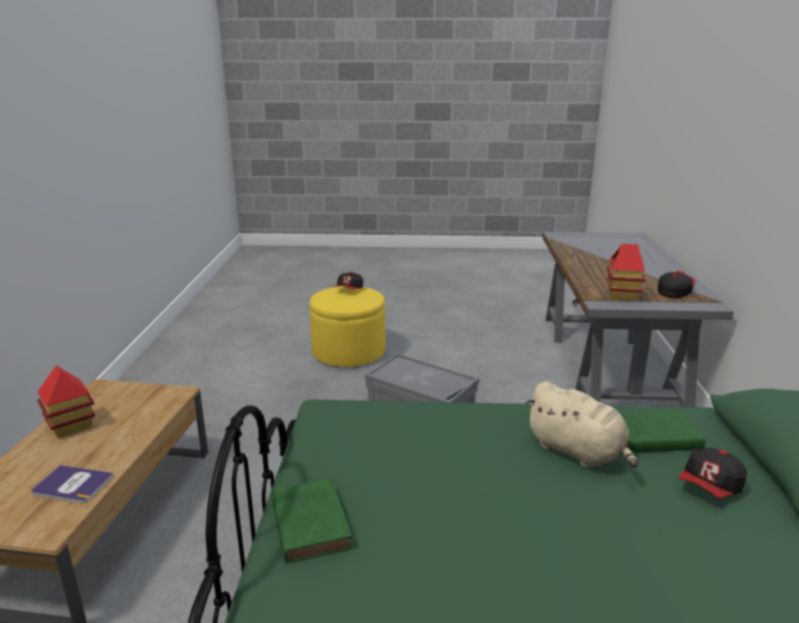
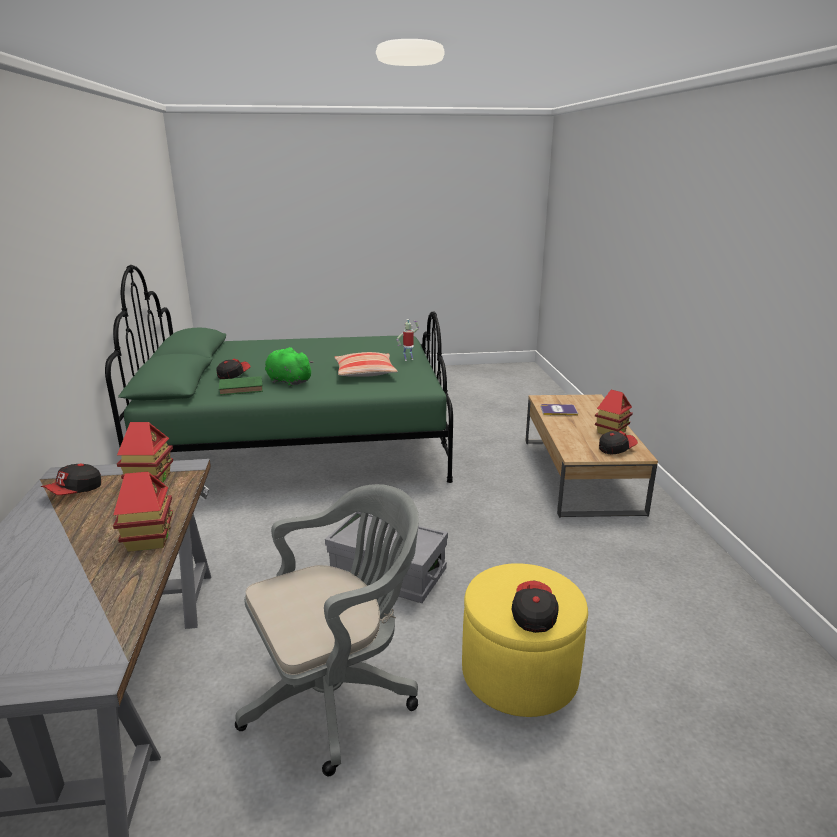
camera: 170 degrees right, 0 degrees up
(114, 397) = (616, 449): none -> cap
(310, 522) = (408, 359): green book -> toy robot
(425, 470) = (365, 373): none -> pillow
(463, 354) = (337, 693): none -> grey office chair
(578, 452) = (287, 381): beige plush toy -> green plush toy
(580, 265) = (149, 539): none -> toy house

